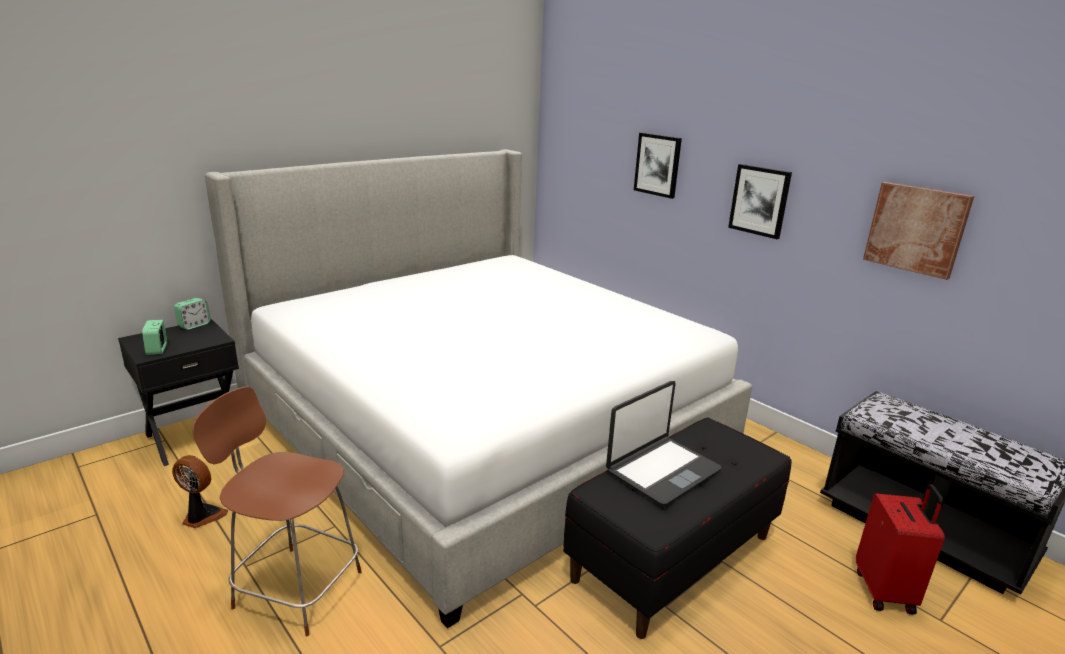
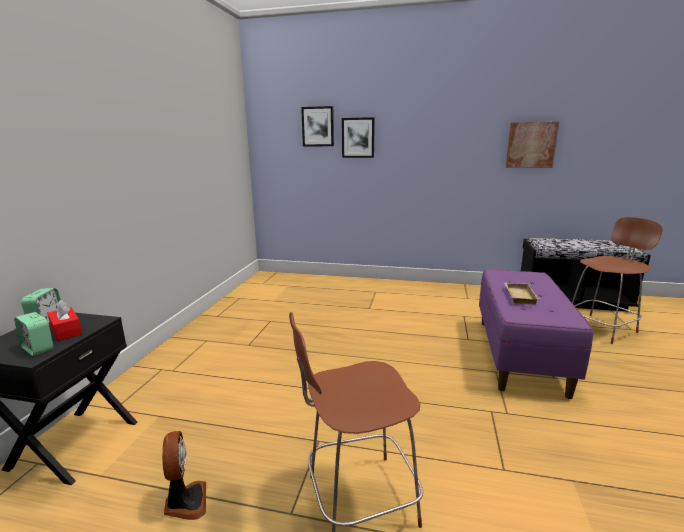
camera: 35 degrees left, 5 degrees down
(189, 341) = (66, 331): none -> red tissue box
(202, 516) = (185, 502): fan -> fan turned 90 degrees clockwise
(483, 427) = (323, 335): bed -> none
(662, 470) = (518, 295): laptop -> beige tray
(672, 557) = (518, 354): black bench -> purple bench
(759, 200) = (435, 147): picture -> picture (318, 126)
(885, 591) = (601, 328): red suitcase -> brown chair

